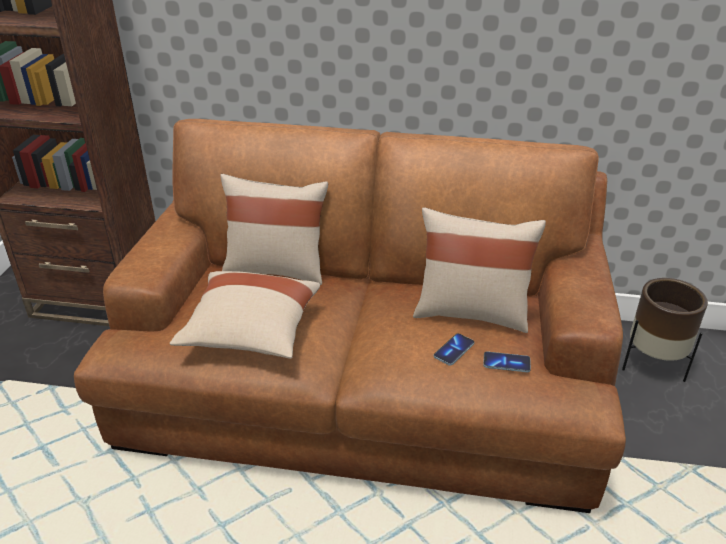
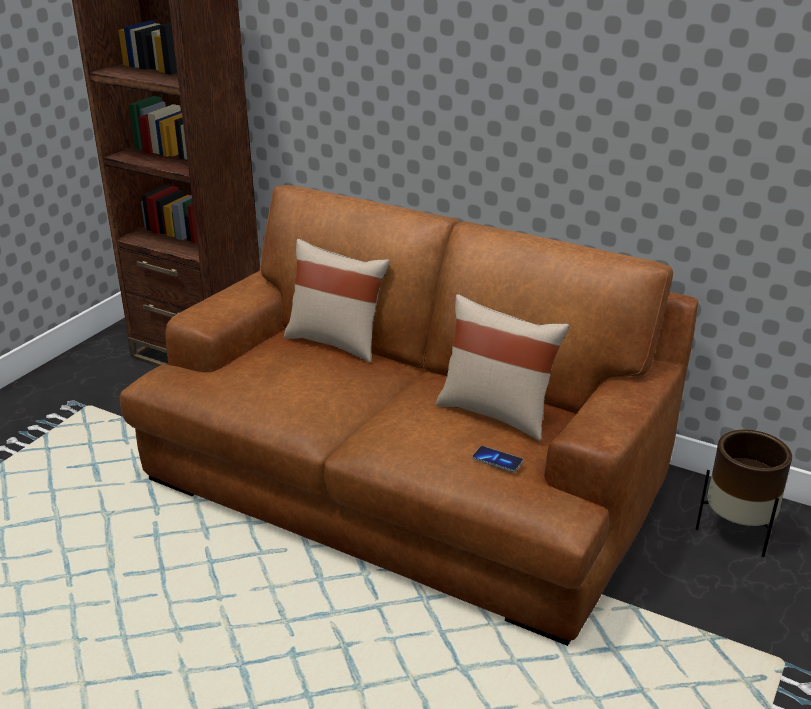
camera: 20 degrees right, 5 degrees down
(250, 332) = (277, 387): beige pillow -> none
(454, 350) = (453, 439): phone -> none

